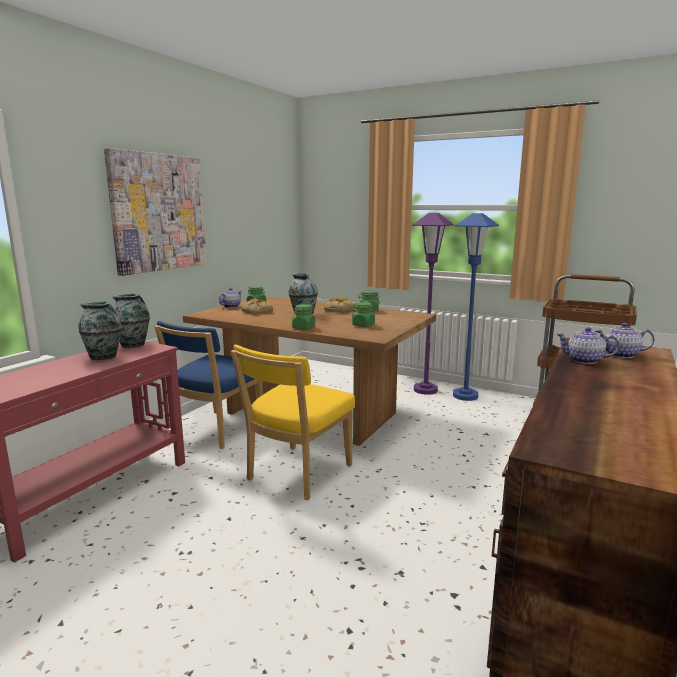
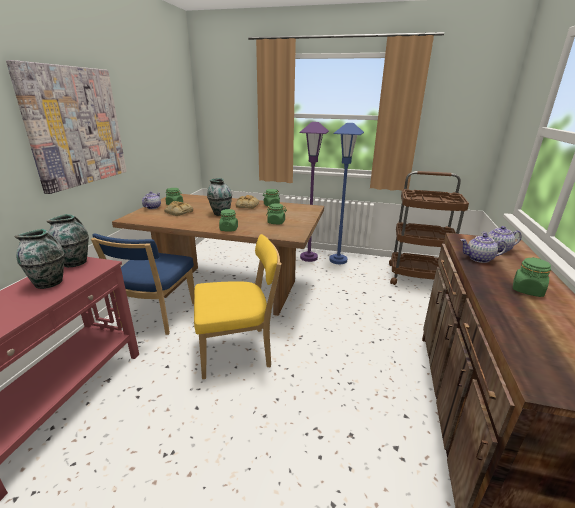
camera: 15 degrees left, 10 degrees up
(296, 474) = (238, 351): yellow chair -> yellow chair turned 120 degrees counterclockwise
(618, 388) = (527, 290): none -> green jar

